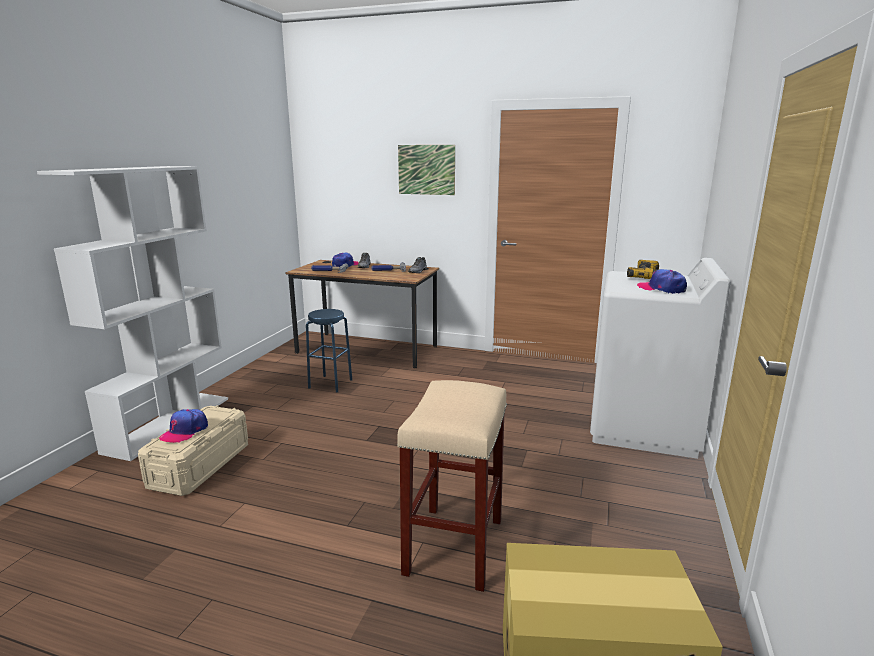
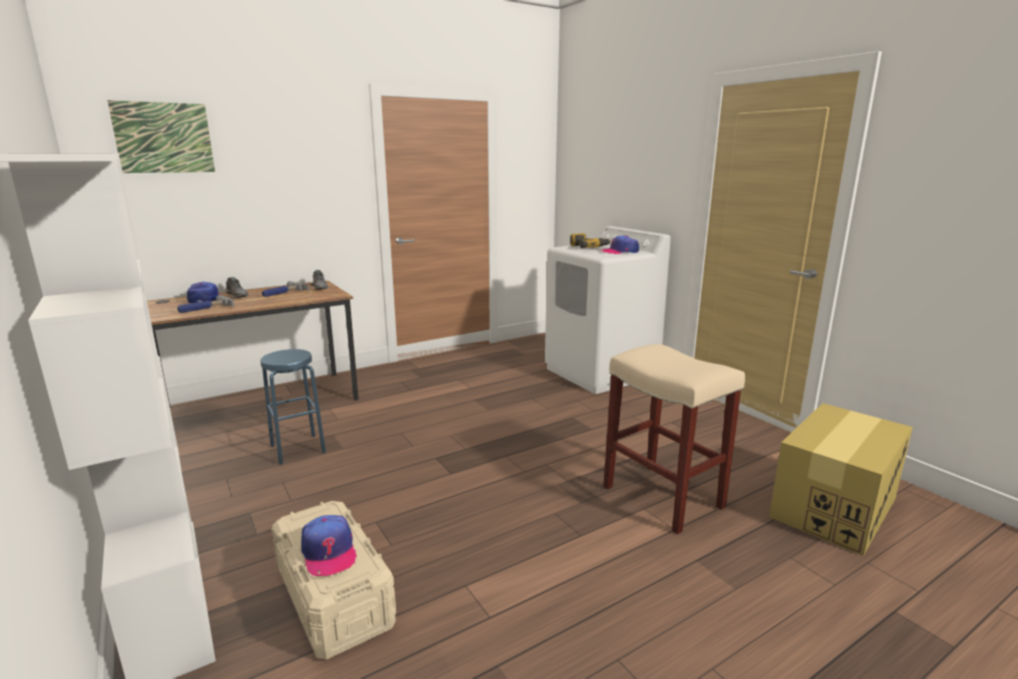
camera: 50 degrees left, 0 degrees up
(426, 169) = (298, 163): picture -> picture (164, 138)

